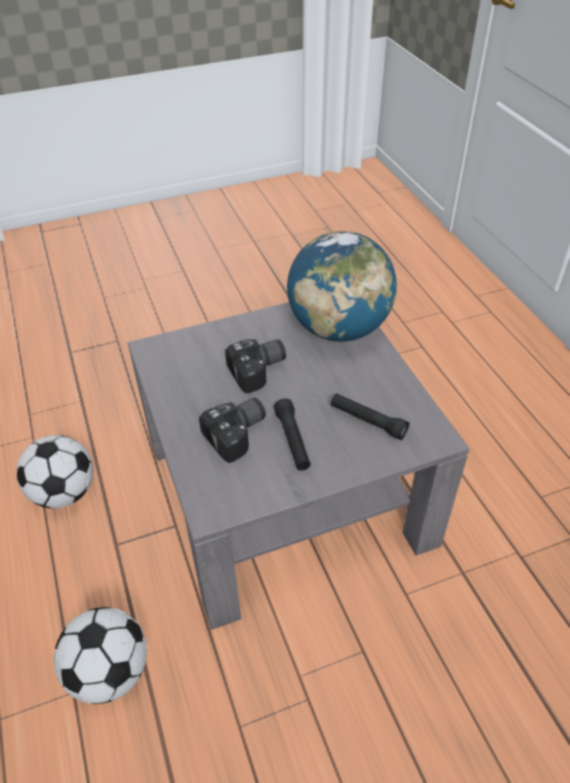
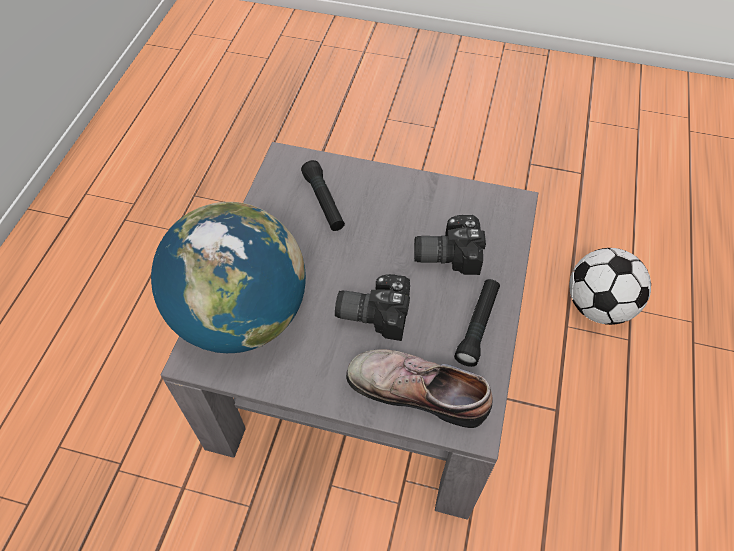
camera: 145 degrees left, 10 degrees up
(64, 492) = (594, 510): football -> none
(196, 349) = (419, 388): none -> shoe
(292, 440) = (402, 221): black flashlight -> black flashlight (477, 326)

